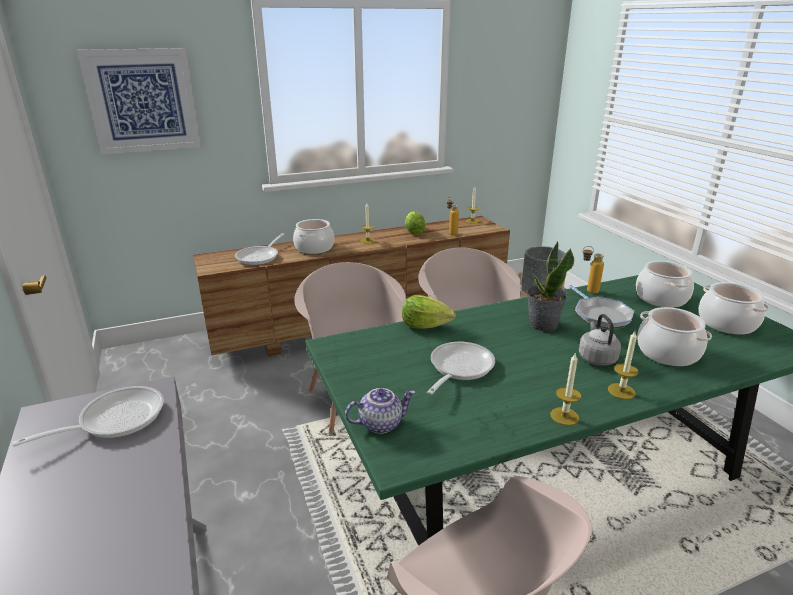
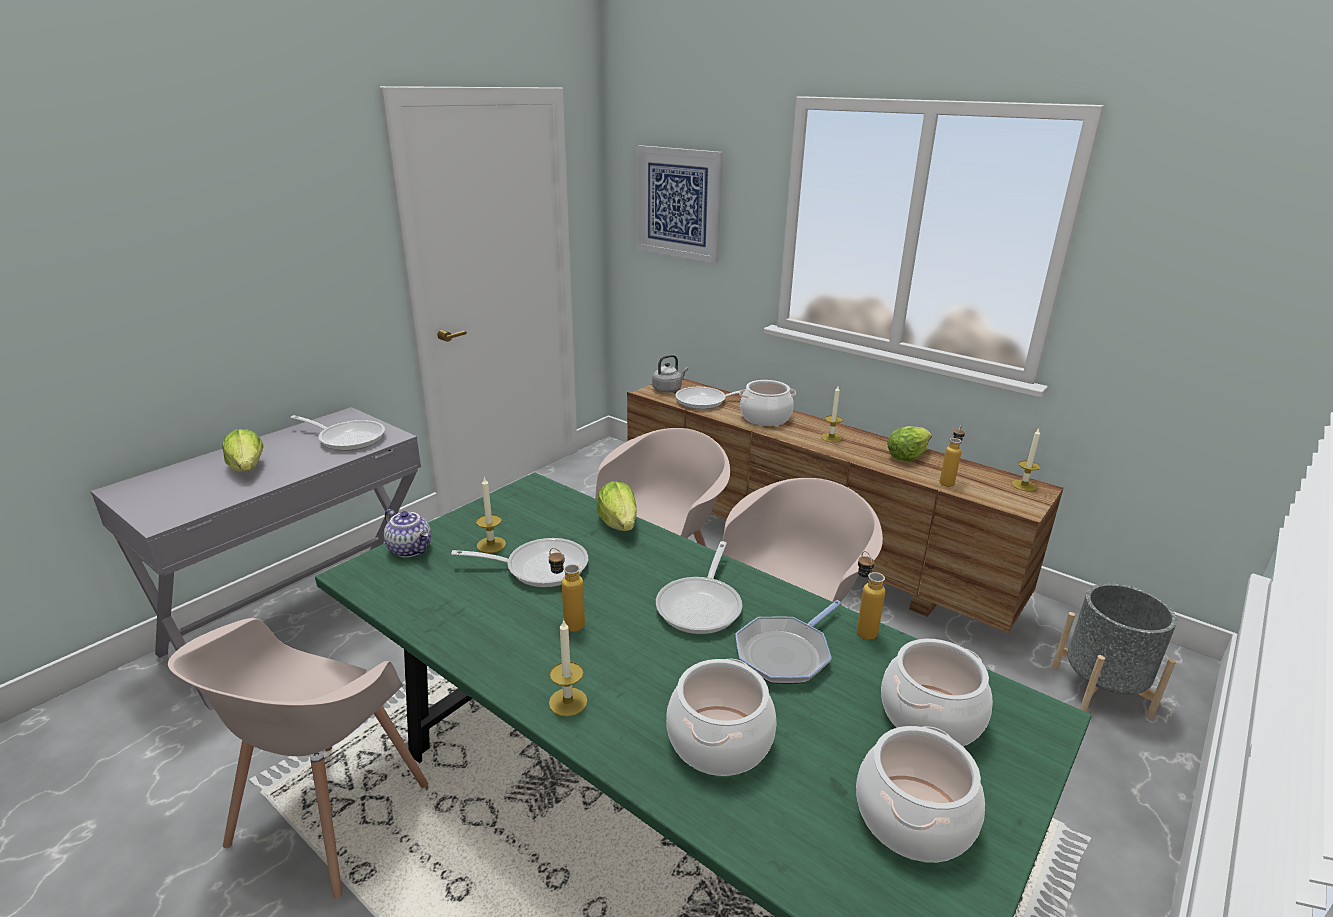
camera: 60 degrees right, 0 degrees up
(91, 511) = (248, 468): none -> lettuce
(536, 372) = (567, 622): none -> bottle
(542, 324) = (702, 605): potted plant -> frying pan
(564, 416) = (481, 661): candle -> candle (491, 545)
(596, 357) = (644, 667): grey kettle -> grey kettle (668, 389)

